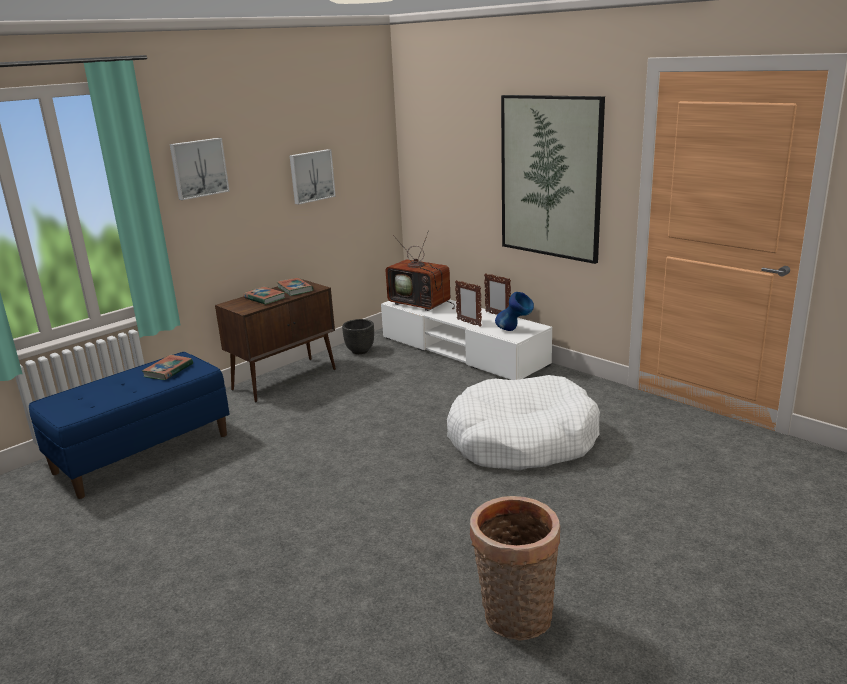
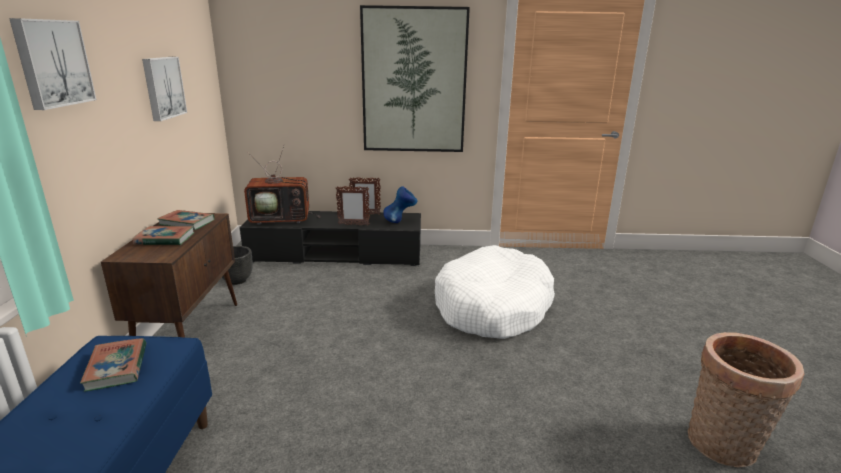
camera: 45 degrees left, 0 degrees up
(462, 351) = (336, 254): white tv stand -> black tv stand

